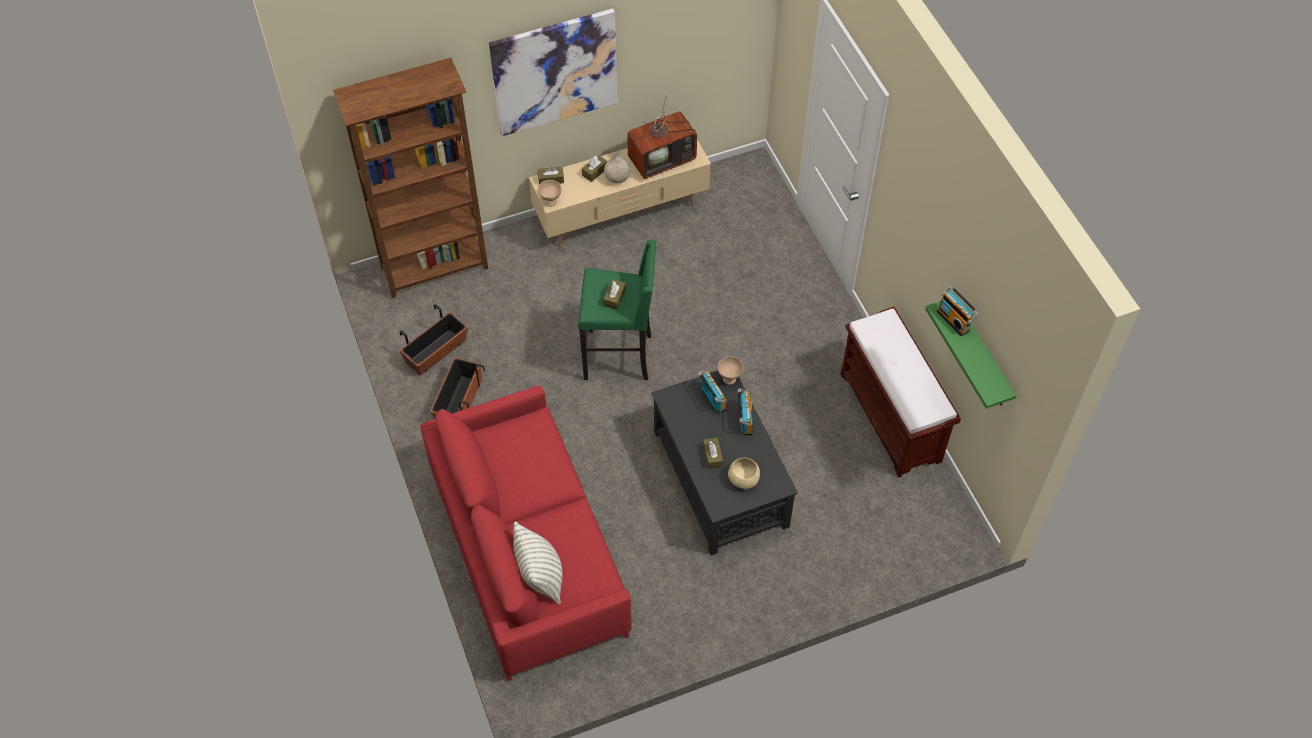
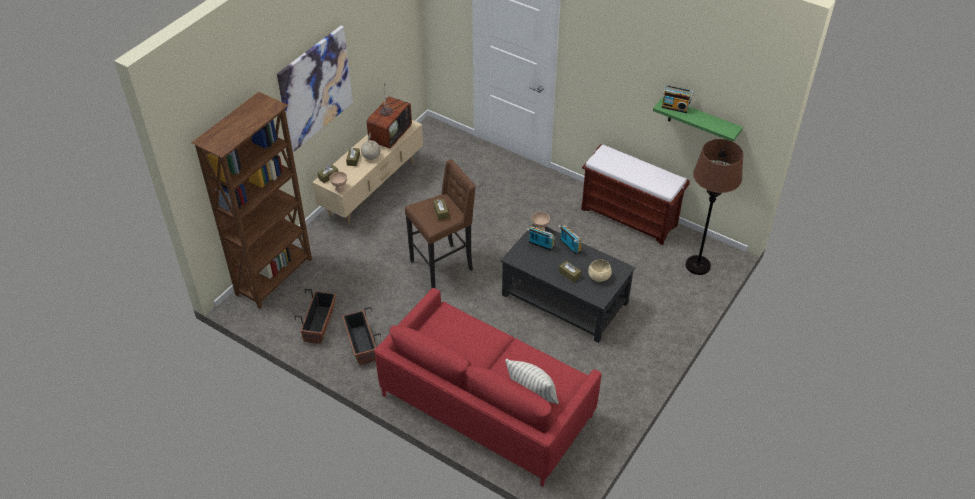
camera: 35 degrees left, 10 degrees down
(620, 356) = (443, 265): green stool -> brown stool
(917, 530) = (698, 266): none -> brown floor lamp

